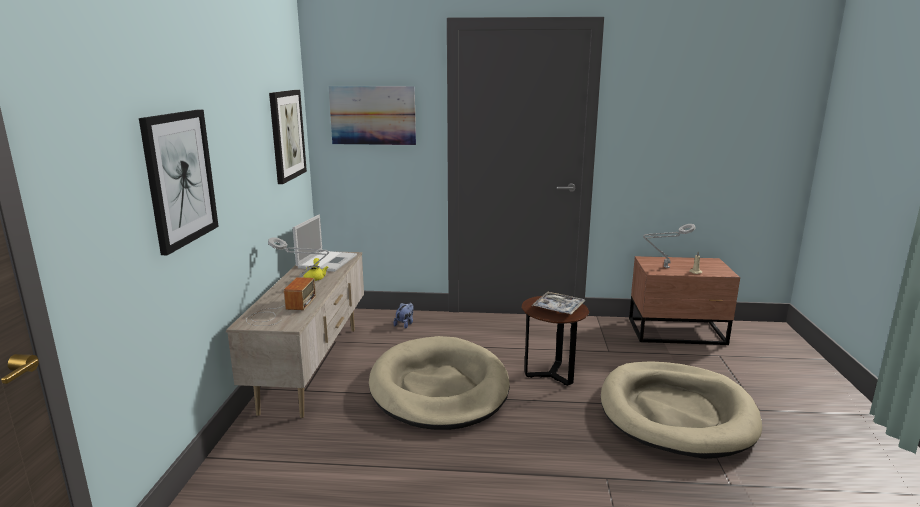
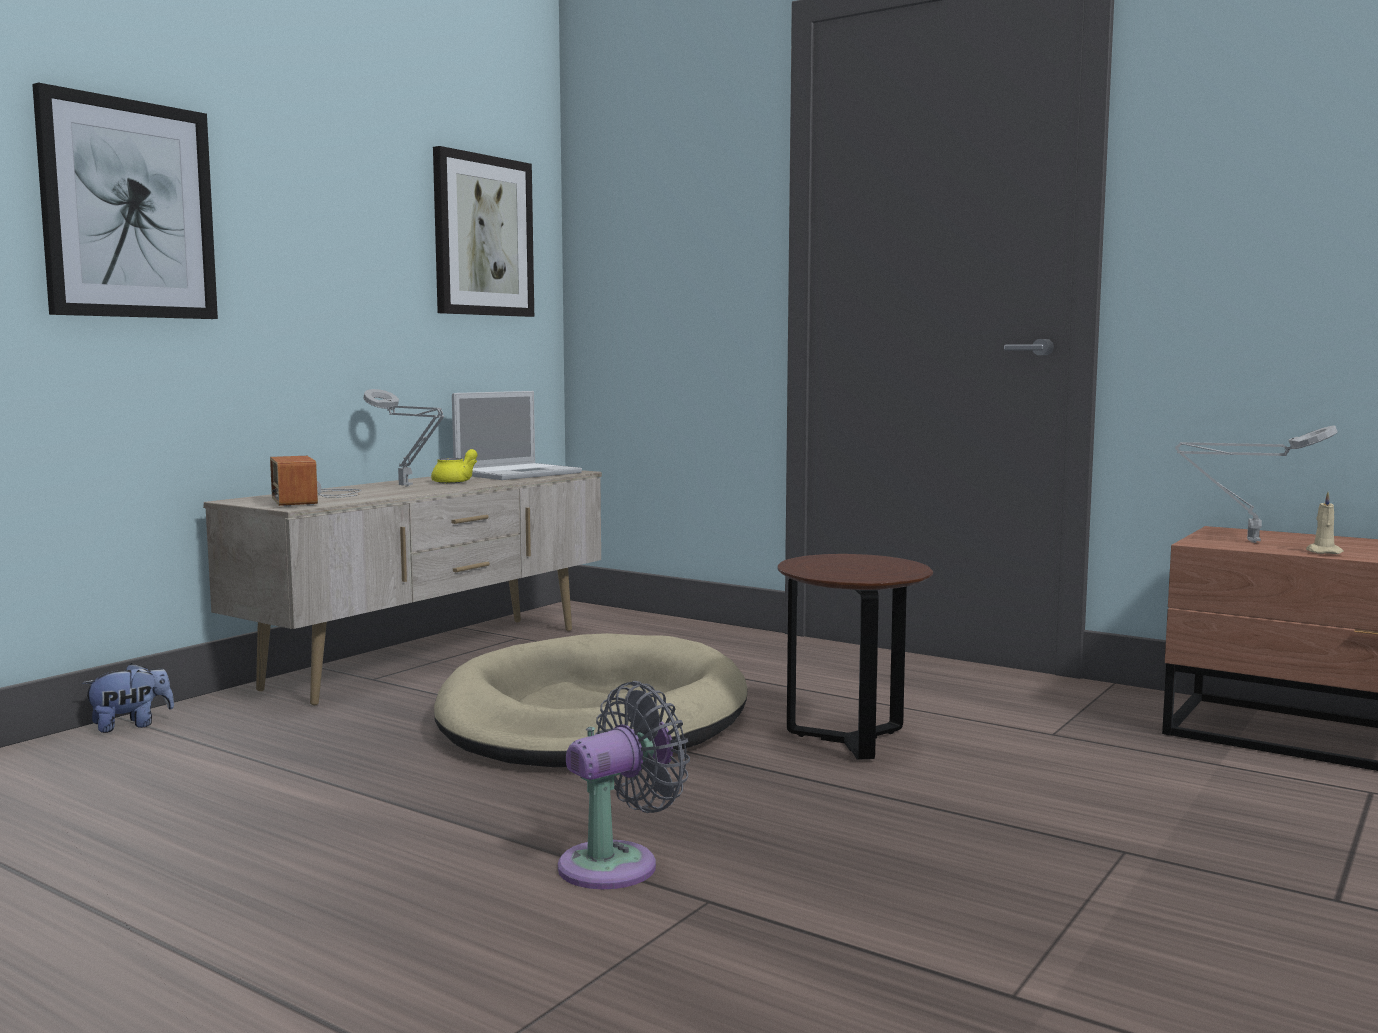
camera: 30 degrees right, 10 degrees down
(280, 311) = (317, 497): radio -> radio turned 120 degrees clockwise
(373, 115) = (662, 212): picture -> none
(405, 324) = (673, 636): plush toy -> plush toy (130, 725)
(556, 471) = (617, 864): none -> grey fan
(558, 308) = (859, 568): tray -> none
(676, 413) = (1066, 851): beige dog bed -> none

